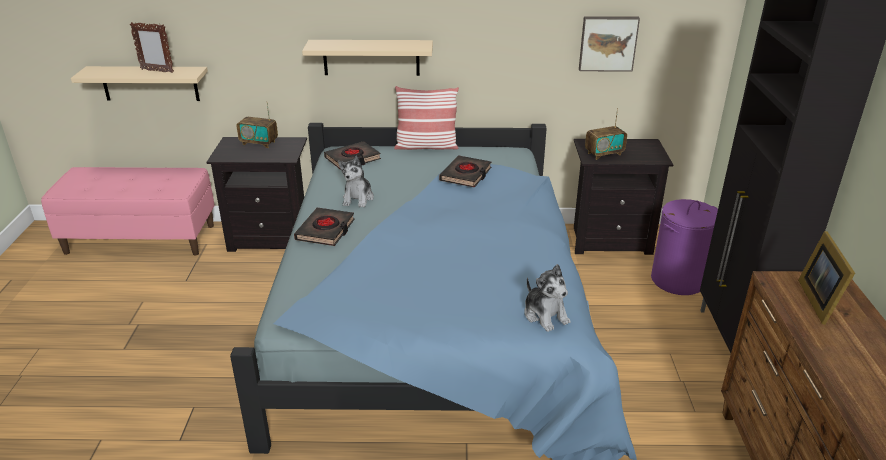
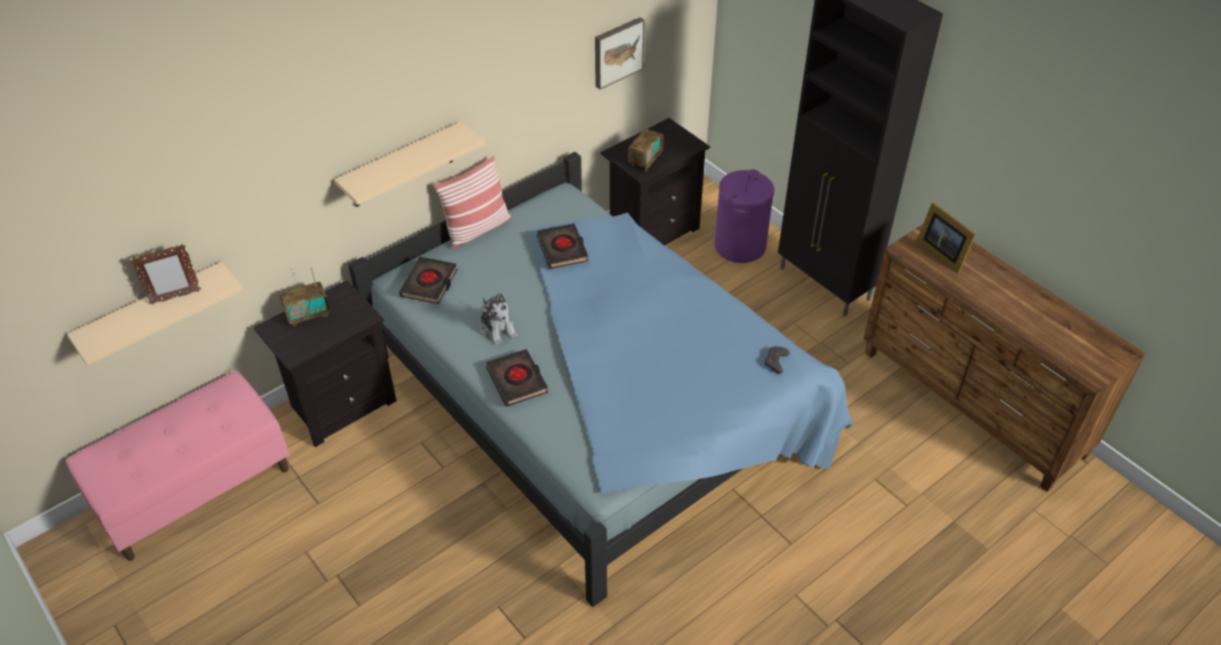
camera: 40 degrees left, 15 degrees up
(545, 315) = (776, 361): plush toy -> grey game controller

